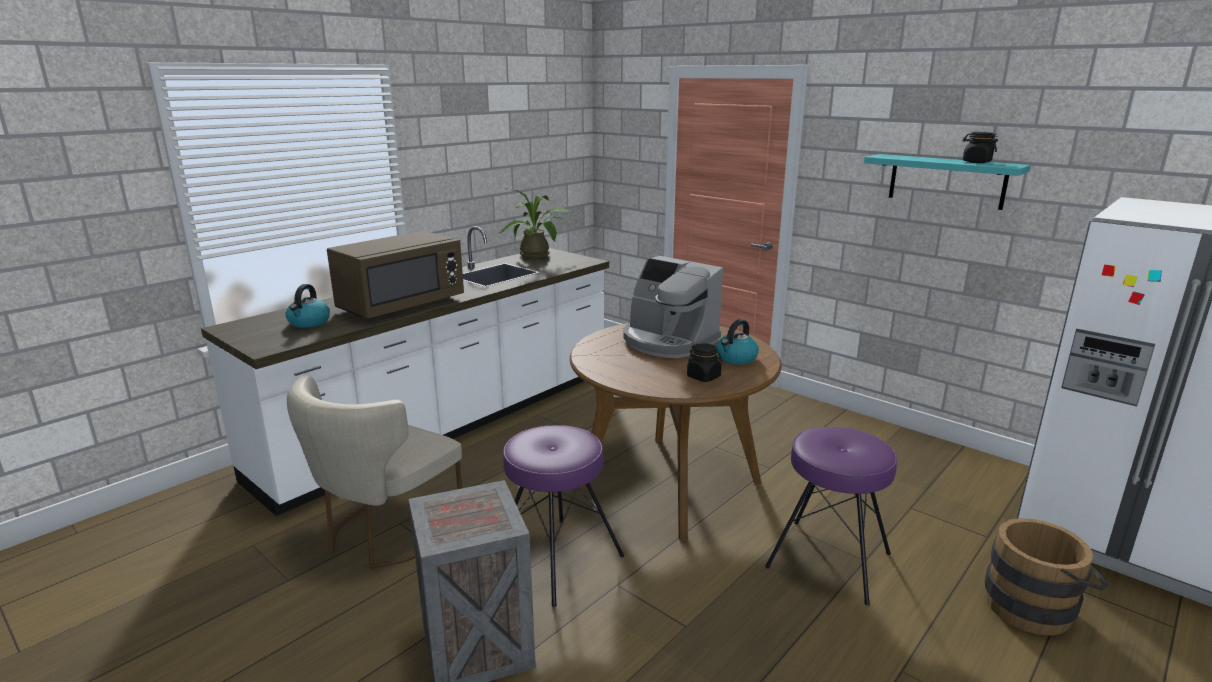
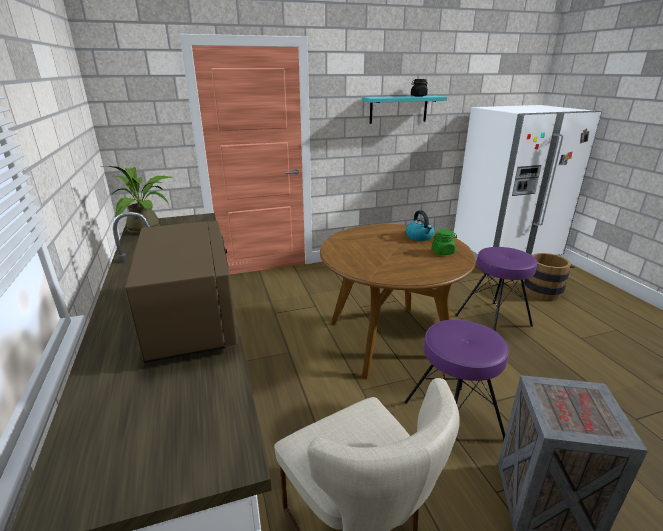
camera: 60 degrees left, 5 degrees up
(309, 322) = (162, 399): kettle -> none
(668, 341) = (372, 245): coffee machine -> none
(704, 377) = (443, 252): black jar -> green jar

